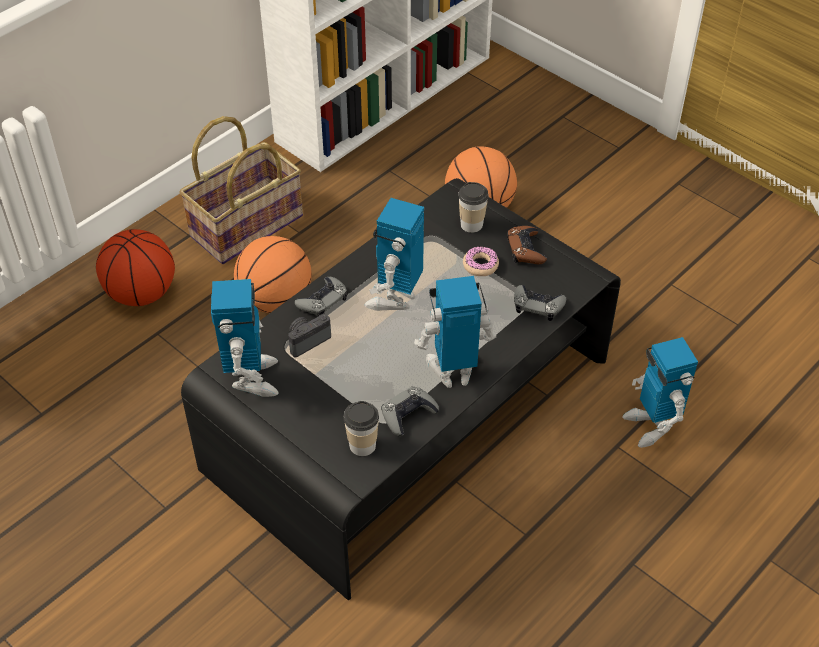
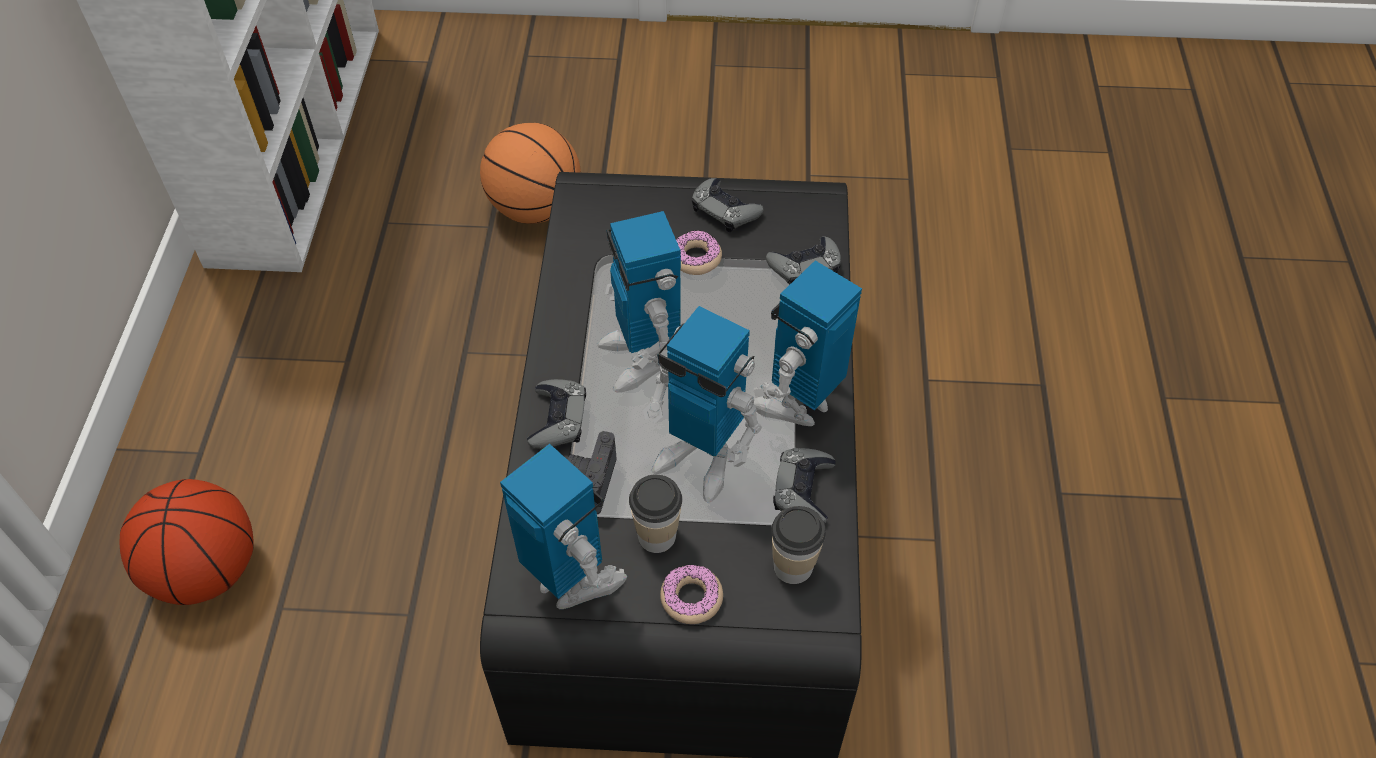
camera: 40 degrees left, 5 degrees up
(246, 225) = (267, 393): basket -> none
(275, 301) = (398, 464): basketball -> none
(297, 425) = (691, 598): none -> donut
(471, 225) = (636, 216): cup -> cup (657, 535)
(525, 249) = (725, 210): brown game controller -> grey game controller
(651, 426) = (936, 335): toy robot -> toy robot (700, 459)

